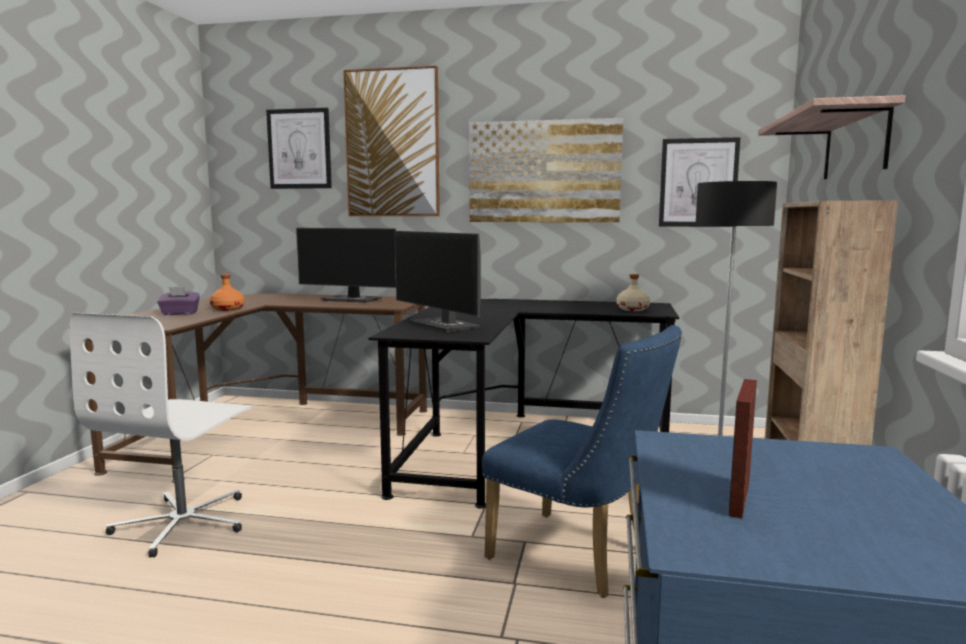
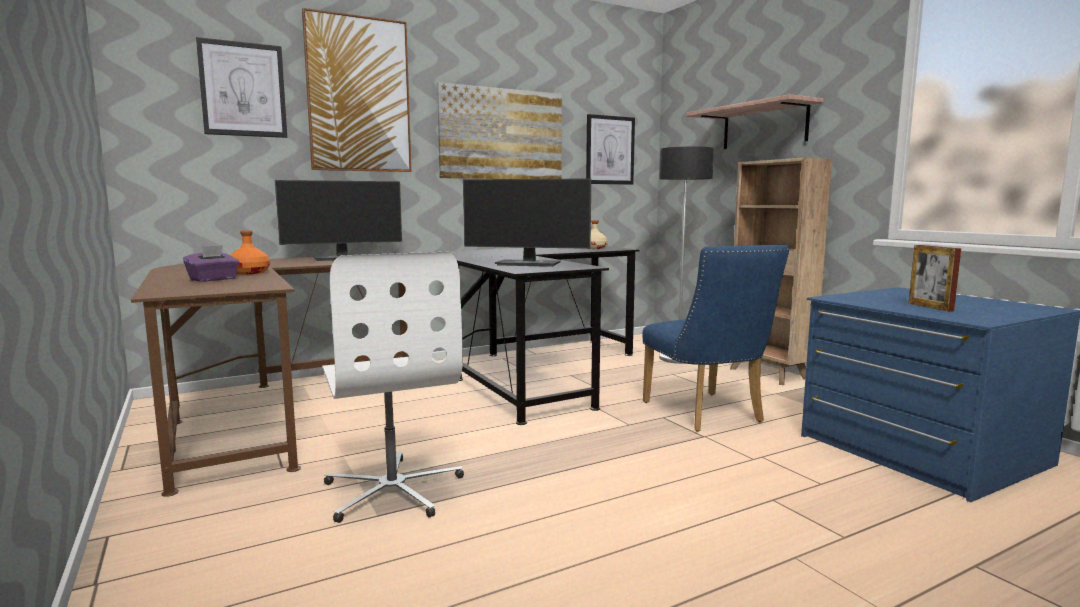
camera: 40 degrees left, 0 degrees up
(580, 558) = (707, 415): blue chair -> blue chair turned 75 degrees clockwise

